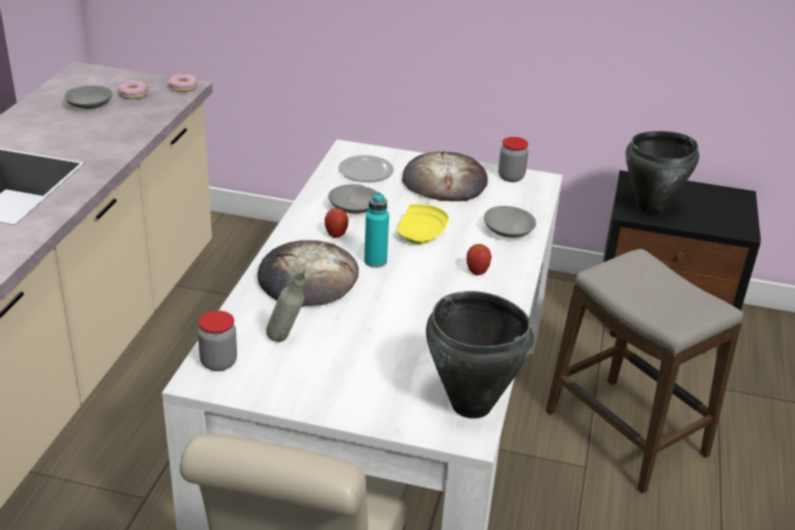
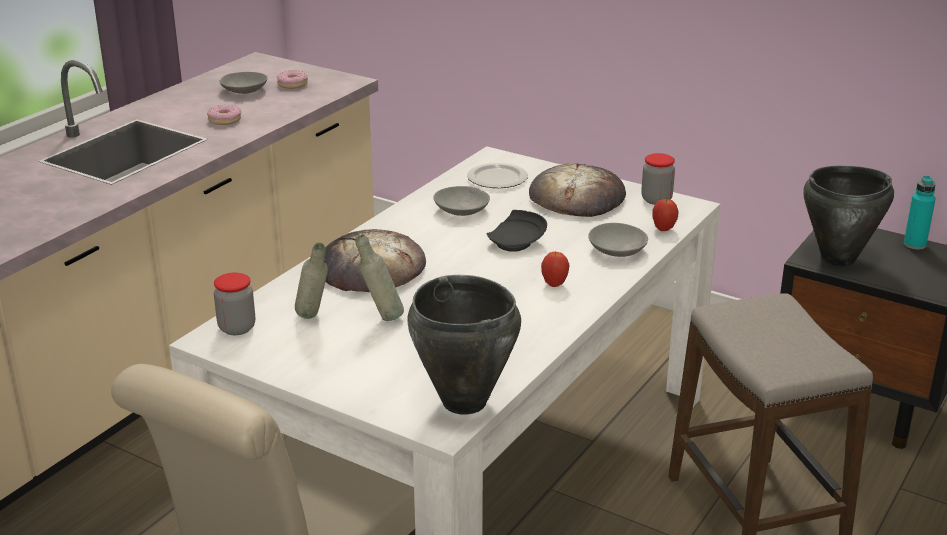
camera: 20 degrees right, 5 degrees down
(183, 87) = (345, 82): donut -> donut (225, 120)
(336, 235) = (426, 233): apple -> apple (664, 229)
(347, 329) = (381, 317): none -> grey bottle
(375, 261) = (451, 261): turquoise bottle -> turquoise bottle (914, 244)
(421, 234) = (517, 242): yellow plate -> black plate

